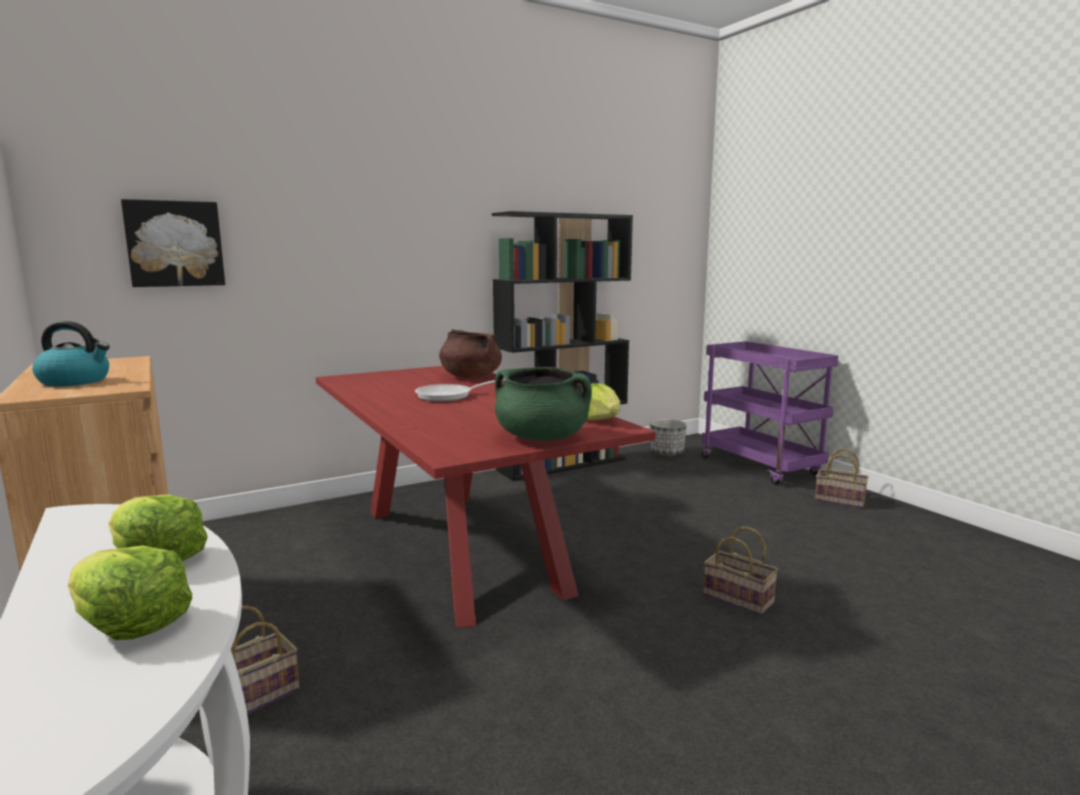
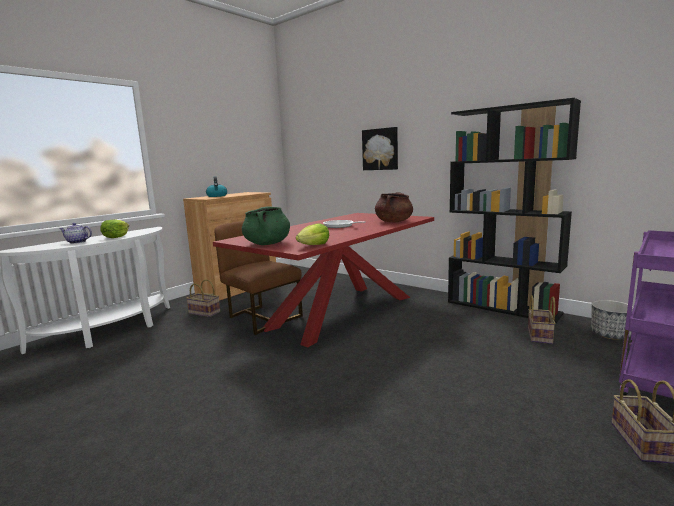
camera: 70 degrees right, 0 degrees up
(130, 624) = (77, 242): lettuce -> teapot
(175, 244) = (318, 147): picture -> picture (380, 149)
(398, 621) = (262, 318): none -> brown chair
(740, 599) = (337, 396): basket -> basket (540, 336)

